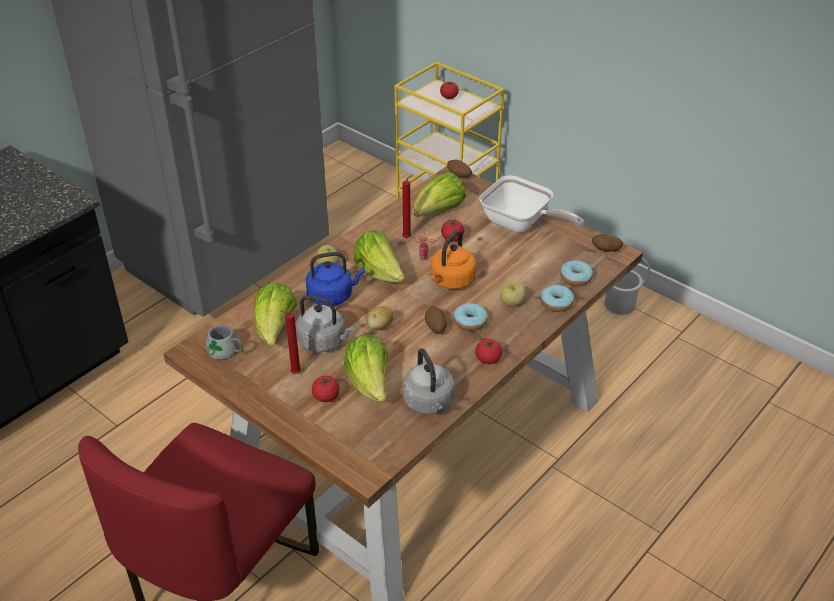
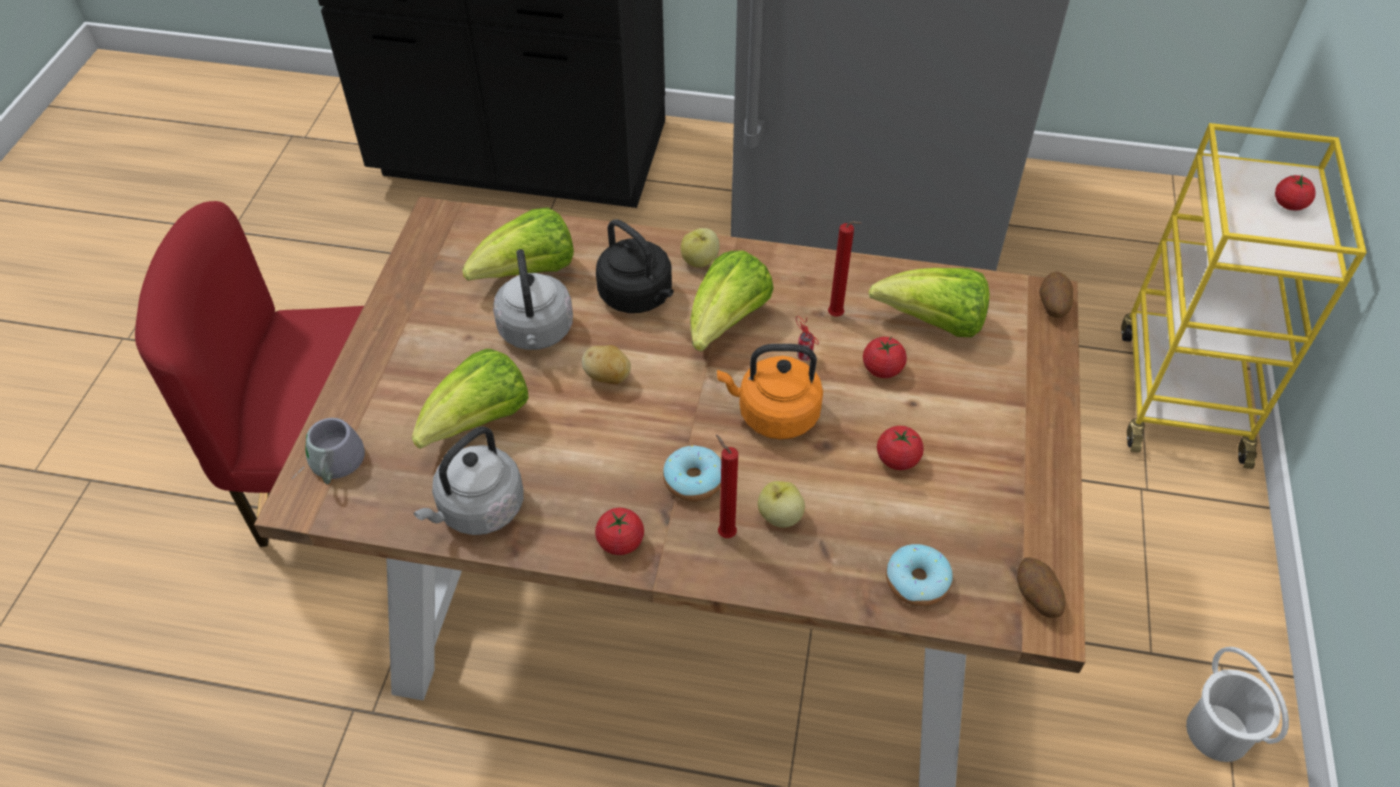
camera: 60 degrees right, 10 degrees up
(225, 353) = (452, 249): grey mug -> grey mug (330, 465)
(294, 373) = (453, 333): red candle -> red candle (724, 532)
(326, 397) = (427, 387): tomato -> tomato (897, 459)
(333, 296) = (638, 297): blue kettle -> black kettle
(435, 327) = (650, 443): potato -> none
(521, 224) = (998, 442): frying pan -> none
(556, 303) = (826, 580): donut -> none

